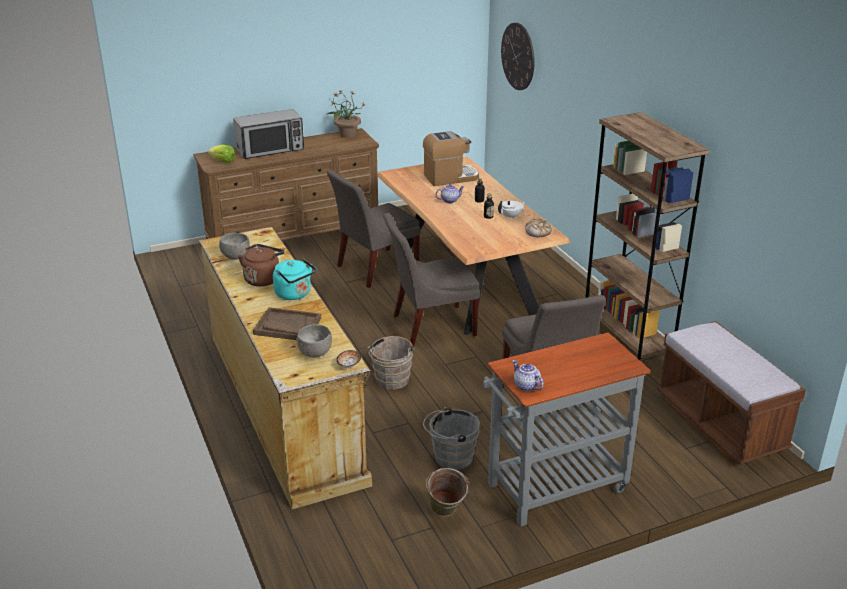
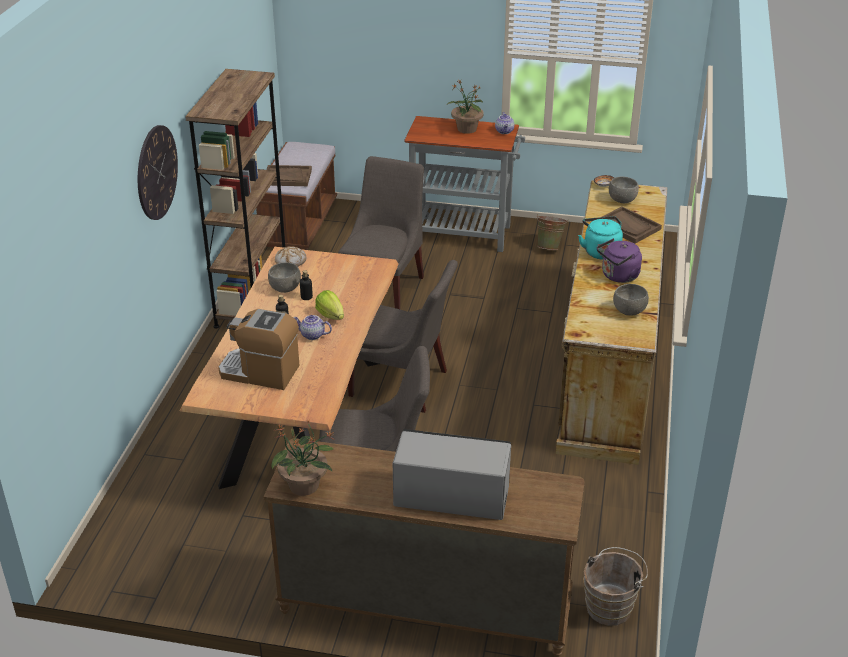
camera: 145 degrees left, 5 degrees up
(223, 161) = (542, 495): lettuce -> lettuce (331, 315)
(263, 279) = (618, 276): brown kettle -> purple kettle
(391, 381) = (497, 345): brown bucket -> brown bucket (611, 606)
(450, 457) = (511, 274): grey bucket -> none
(511, 216) = (285, 288): white teapot -> grey bowl
(518, 56) = (48, 294): wall clock -> wall clock (156, 172)
(569, 372) = (466, 129): none -> potted plant
(710, 338) = (287, 177): none -> brown tray

